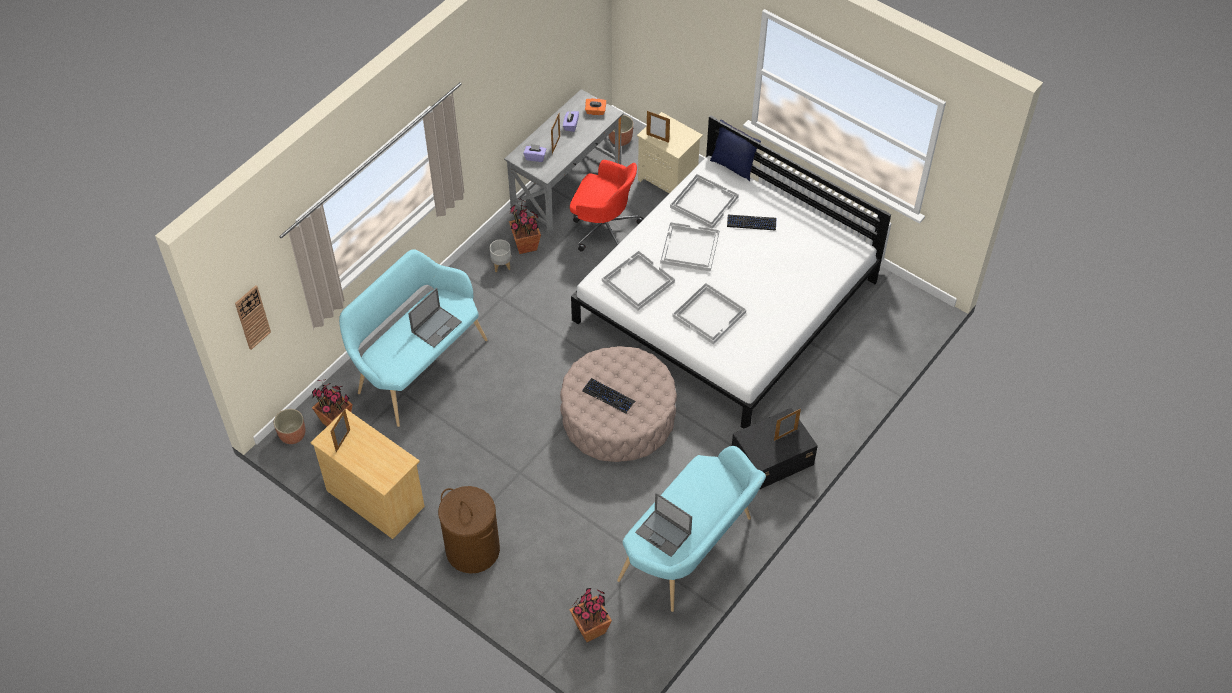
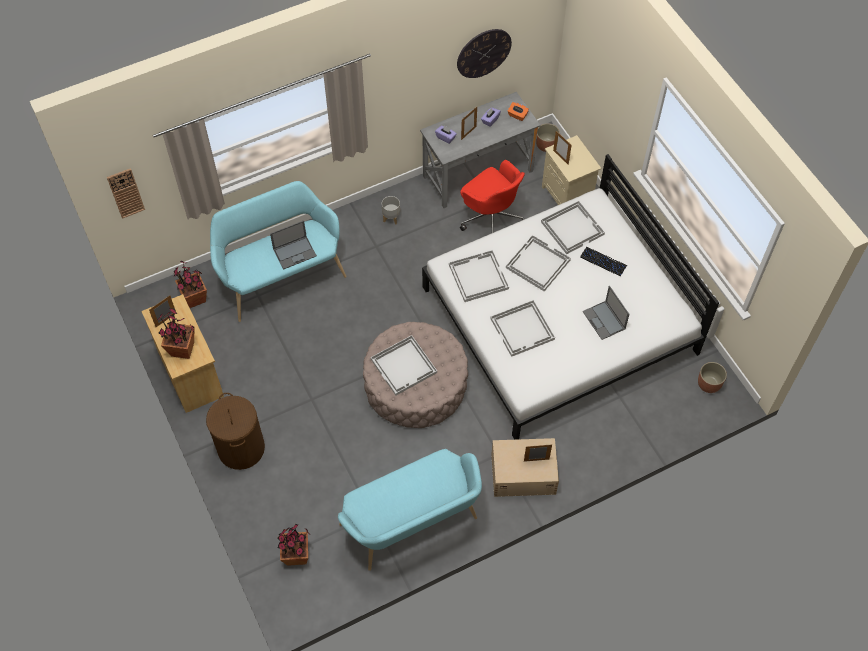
camera: 25 degrees right, 5 degrees up
(292, 434) = (157, 296): planter -> planter (708, 384)
(526, 245) = (420, 209): potted plant -> potted plant (182, 350)
(549, 54) = (483, 53): none -> wall clock
(608, 396) = (404, 366): keyboard -> white tray
(663, 533) = (379, 505): laptop -> laptop (604, 320)
(733, 166) = (615, 205): blue pillow -> none
(771, 458) = (522, 473): black storage box -> beige storage box

